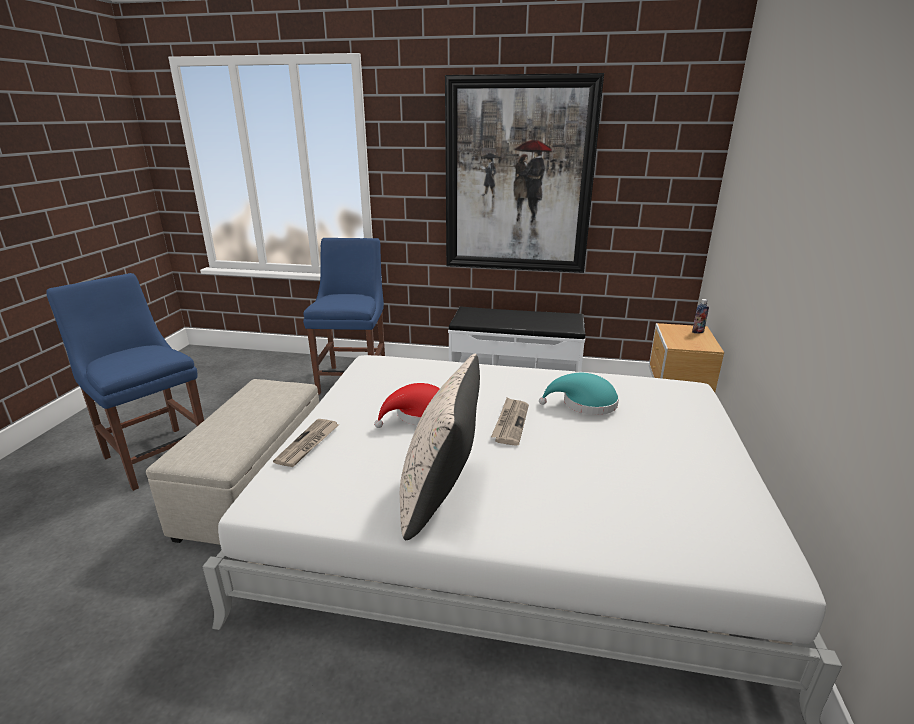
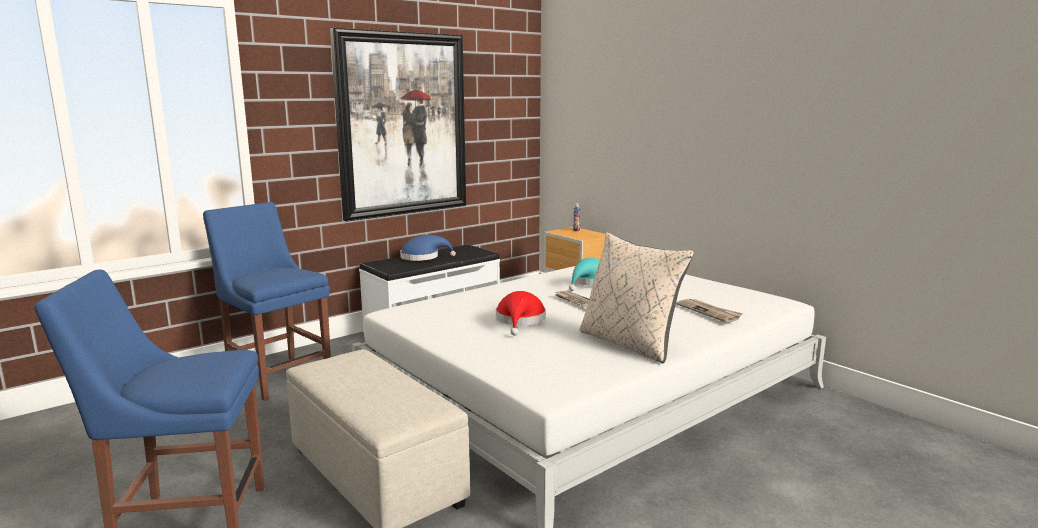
camera: 50 degrees left, 10 degrees down
(308, 444) = (493, 362): newspaper -> newspaper (709, 312)
(511, 316) = (423, 257): none -> blue hat

